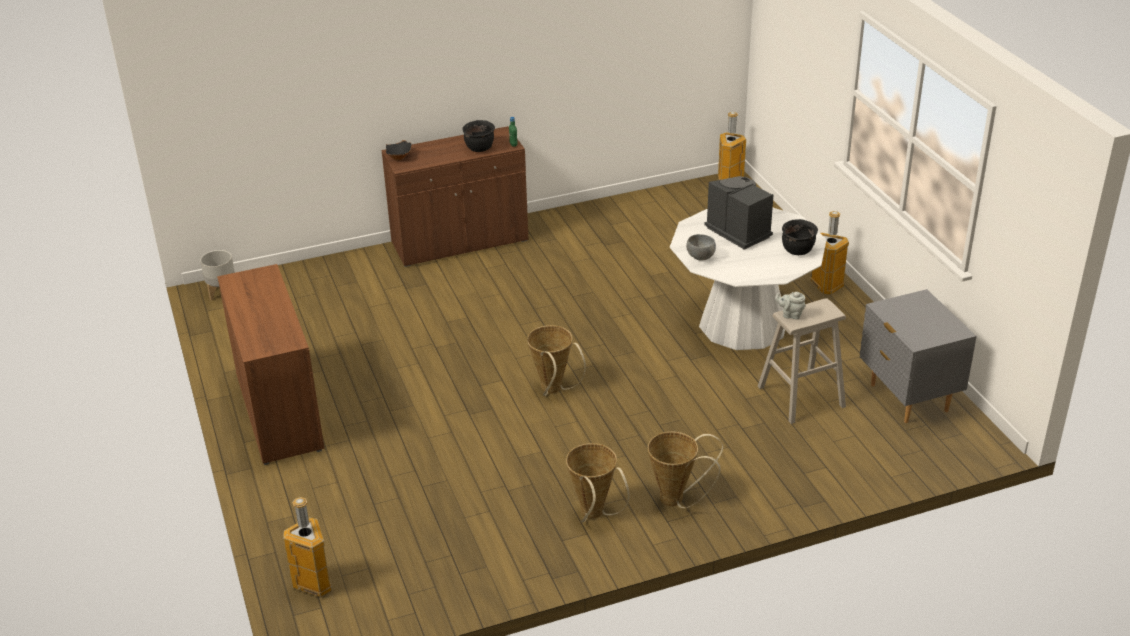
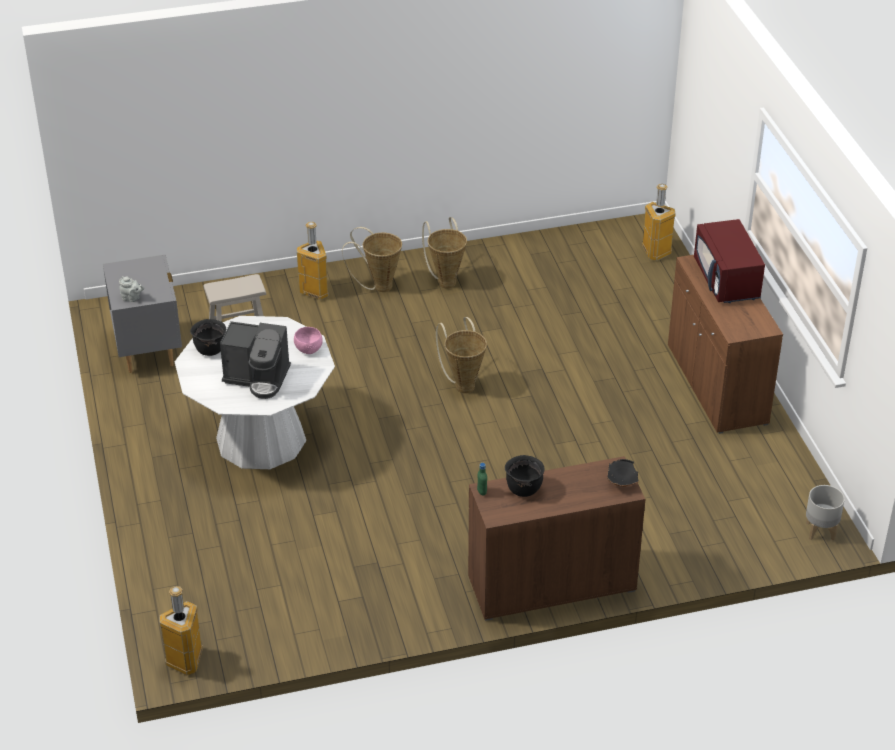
camera: 175 degrees left, 5 degrees up
(257, 324) = (727, 280): none -> red microwave
(700, 257) = (308, 349): grey bowl -> pink bowl
(738, 231) = (258, 378): coffee machine -> coffee machine turned 45 degrees counterclockwise
(790, 315) = (251, 287): grey teapot -> grey teapot (132, 298)
(826, 286) = (152, 478): trash can -> trash can (315, 292)

